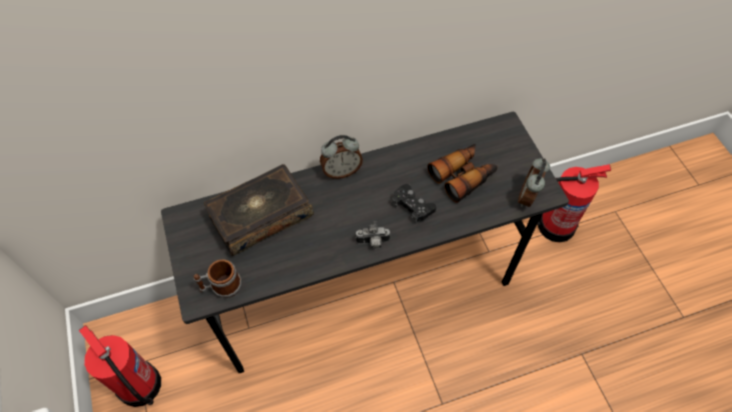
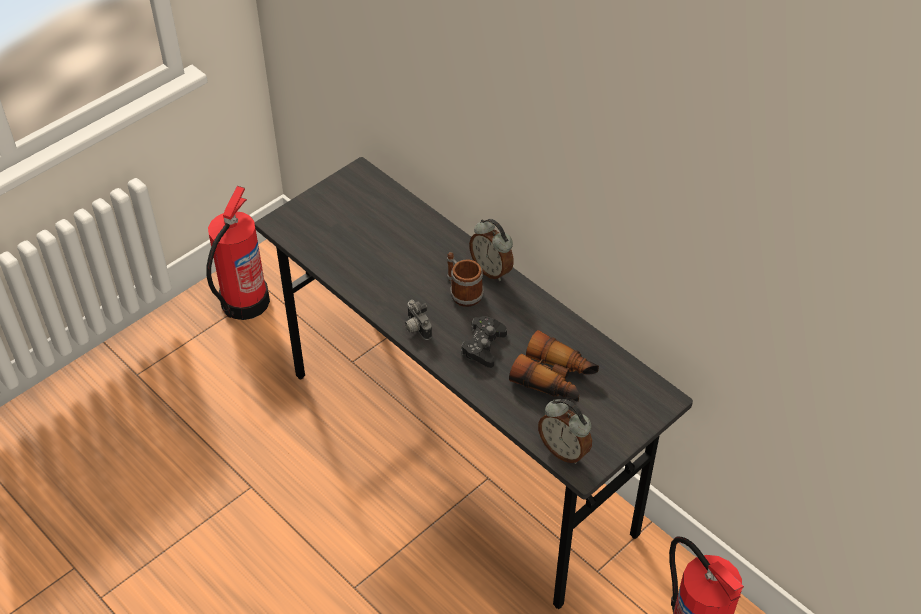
camera: 65 degrees right, 10 degrees down
(221, 287) = (301, 233): mug -> mug (462, 292)
(260, 215) = (396, 228): book -> none
(528, 197) = (564, 450): alarm clock -> alarm clock turned 135 degrees counterclockwise

